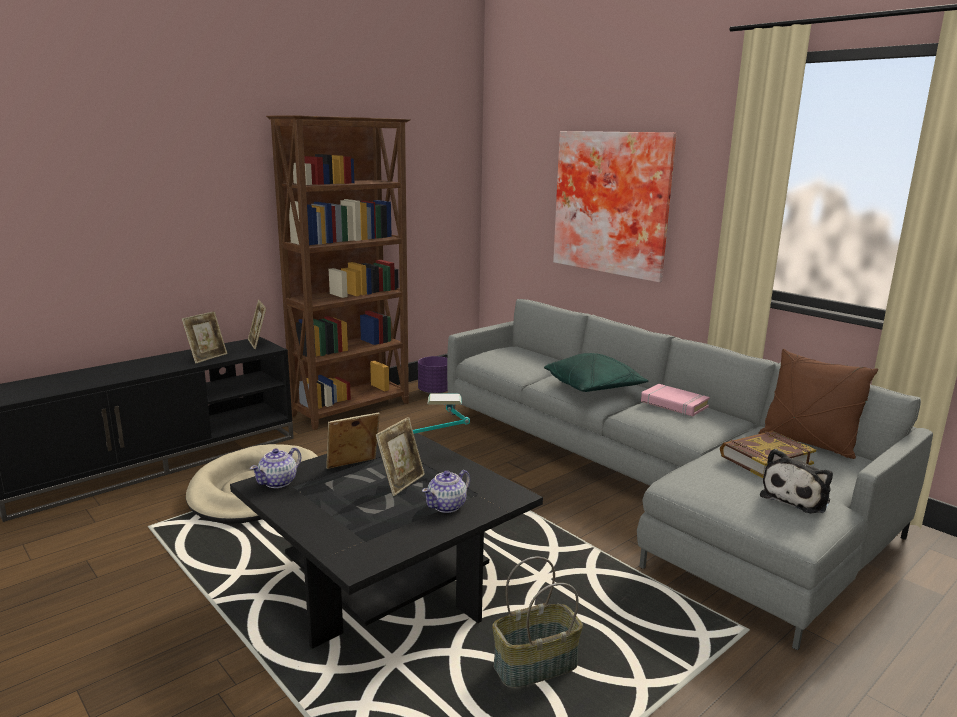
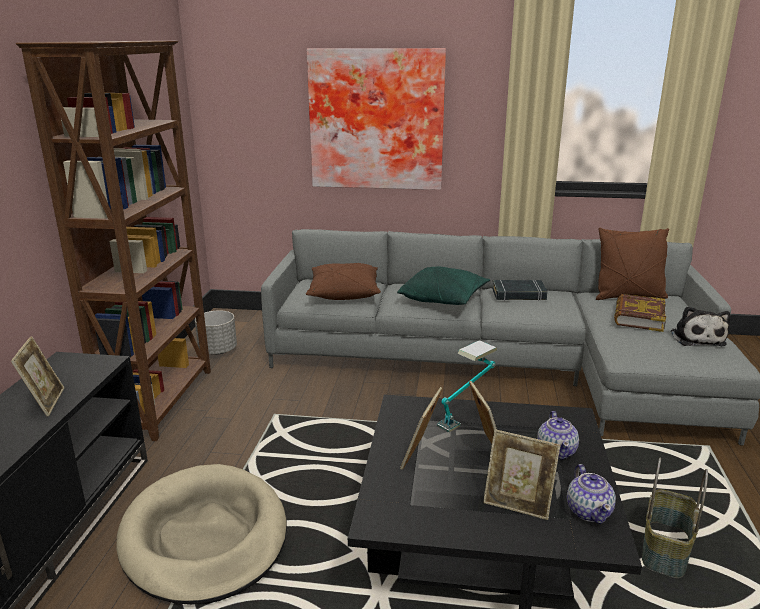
camera: 40 degrees left, 5 degrees up
(258, 343) = (76, 361): picture frame -> picture frame (518, 504)
(278, 482) = (390, 508): teapot -> teapot (589, 511)
(434, 392) = (217, 350): purple planter -> grey planter
(521, 361) = (344, 293): none -> brown pillow
(673, 404) = (519, 294): pink book -> black book

